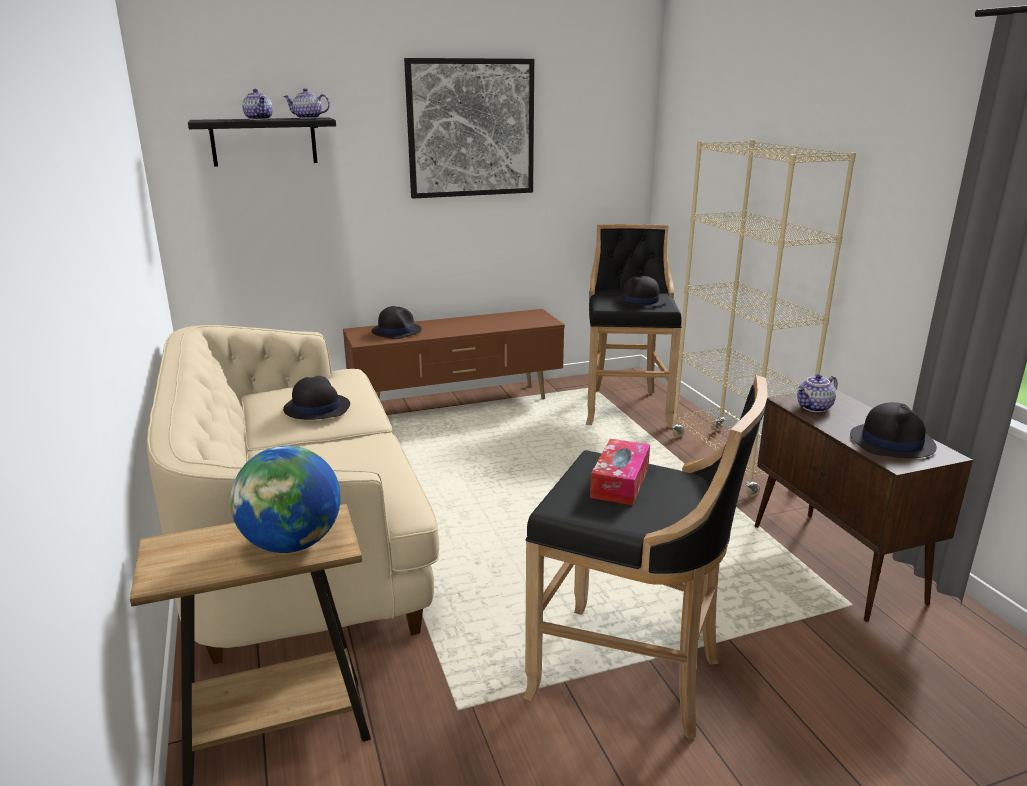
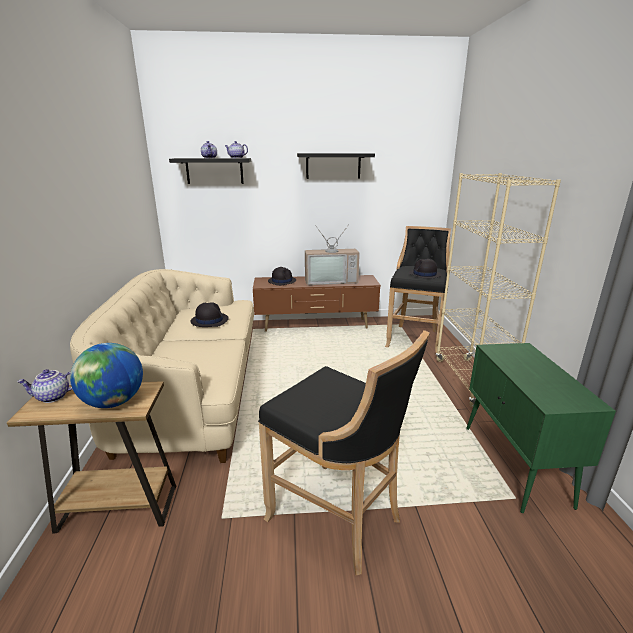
camera: 15 degrees right, 0 degrees up
(471, 128) = (333, 166): picture -> black shelf
(480, 323) = (331, 280): none -> television
(620, 482) = (332, 391): tissue box -> none
(814, 408) = (508, 355): teapot -> teapot (52, 397)
(836, 564) = (515, 465): brown cabinet -> green cabinet
(892, 442) = (554, 388): black hat -> none

